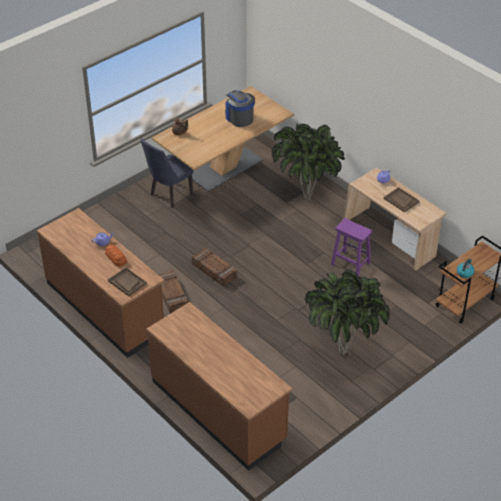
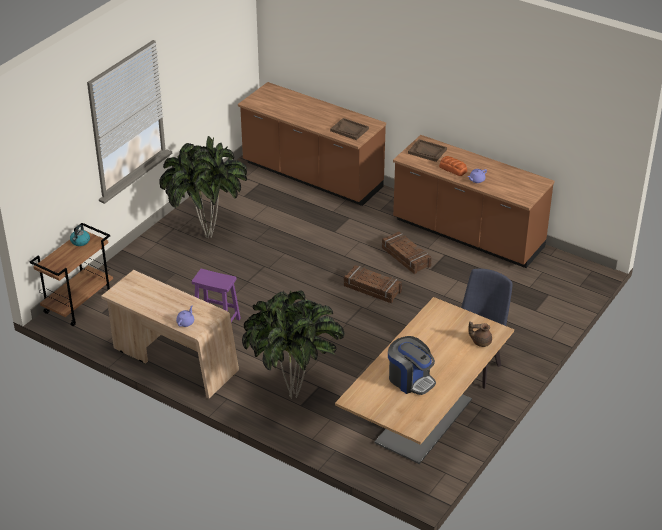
camera: 165 degrees right, 5 degrees down
(401, 200) = (159, 300): brown tray -> brown tray (349, 130)

